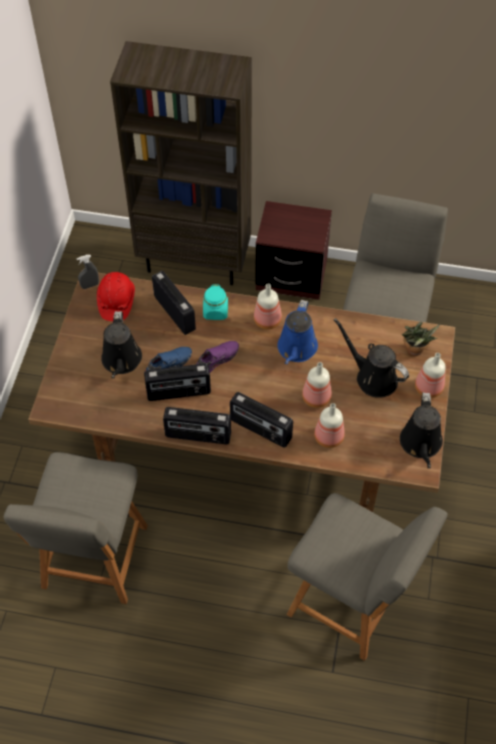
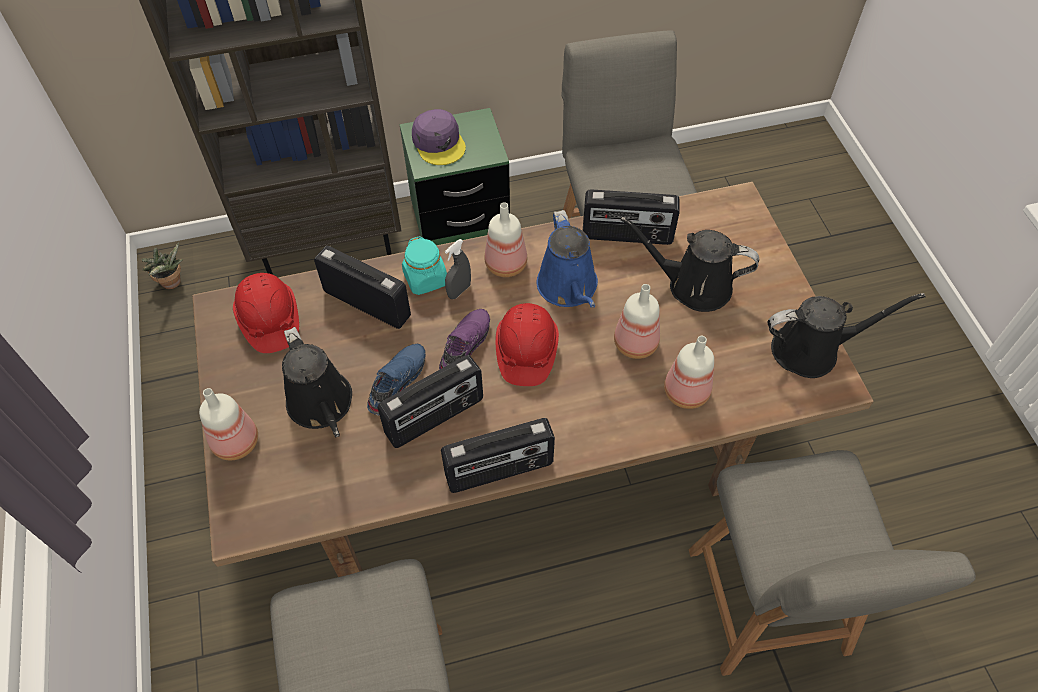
camera: 25 degrees left, 0 degrees up
(90, 285) = (216, 312): grey spray bottle -> grey spray bottle (459, 291)
(249, 377) = (526, 352): none -> red hard hat
(260, 430) = (585, 422): radio -> radio (627, 236)
(284, 223) = (439, 142): none -> purple cap
(291, 275) = (459, 216): brown nightstand -> green nightstand
(351, 603) = (769, 607): grey chair -> grey chair turned 75 degrees clockwise
(415, 352) = (724, 231): potted plant -> potted plant (172, 284)
(421, 444) = (812, 350): black watering can -> black watering can turned 75 degrees counterclockwise
(427, 388) = (770, 272): bottle -> bottle (234, 443)

